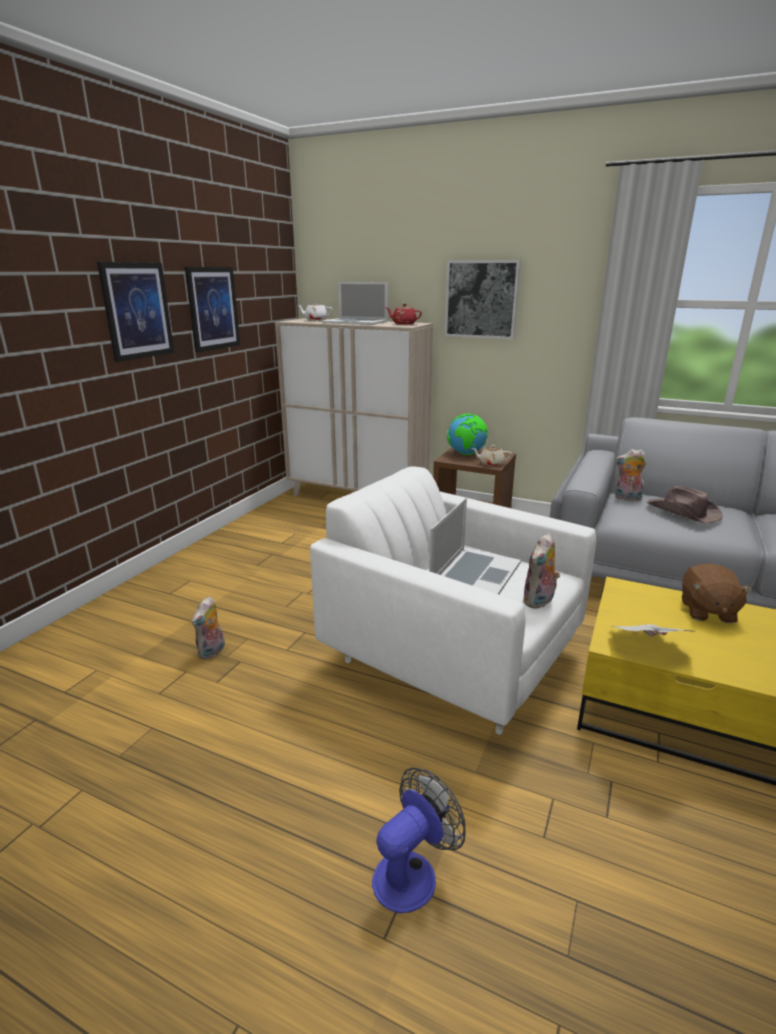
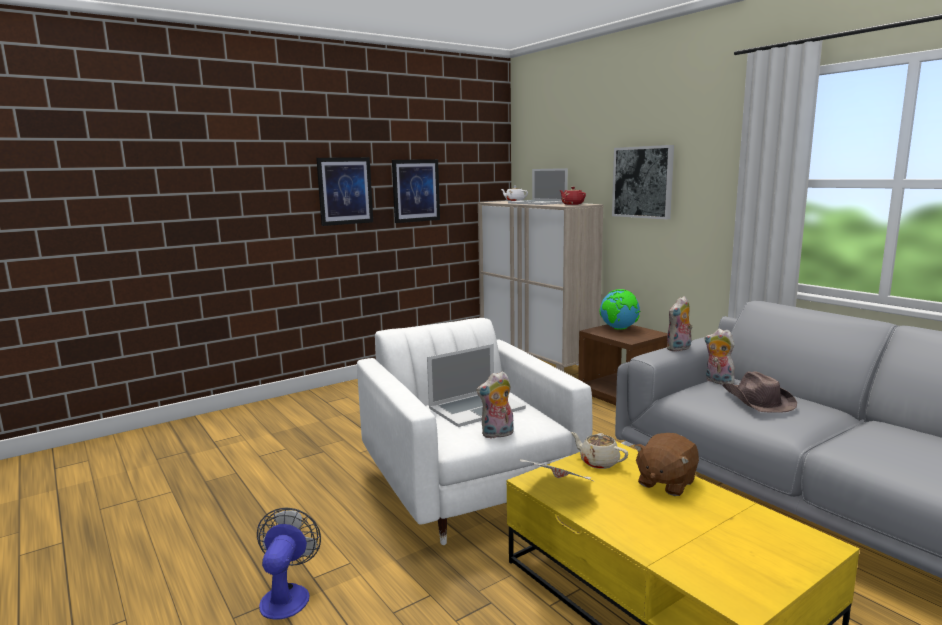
camera: 30 degrees right, 10 degrees down
(212, 652) = (313, 442): plush toy -> plush toy (679, 349)
(412, 872) = (287, 595): fan -> fan turned 75 degrees counterclockwise
(491, 463) = (629, 338): beige teapot -> beige teapot (598, 462)

